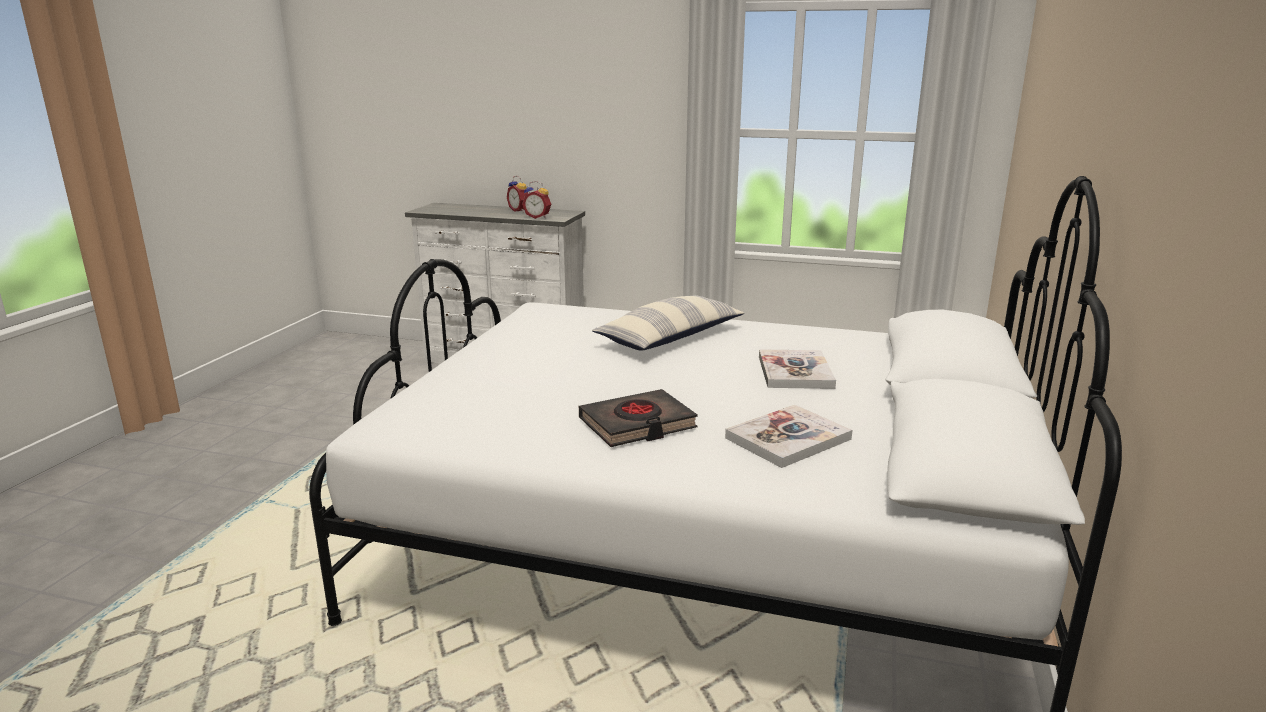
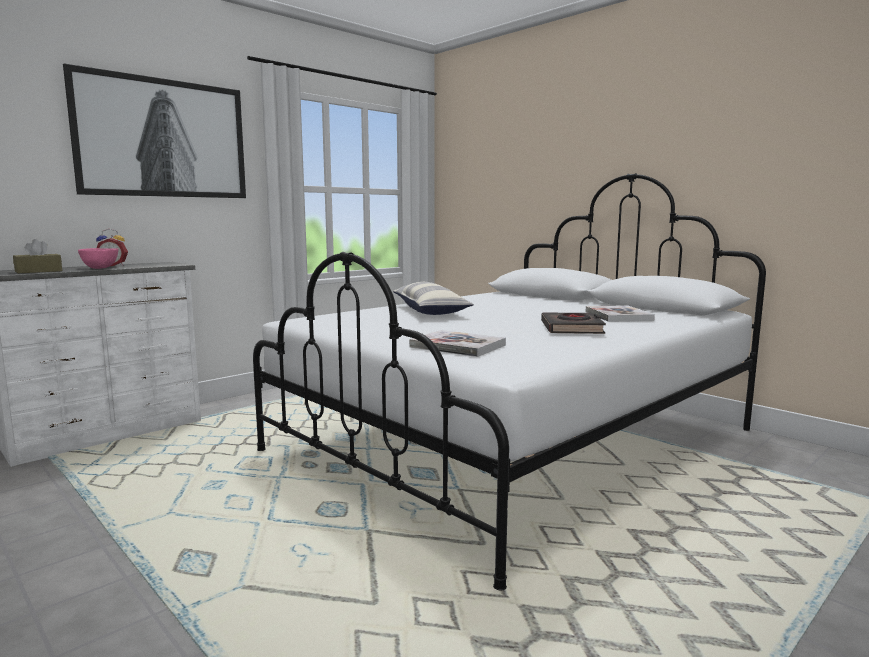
camera: 60 degrees left, 10 degrees down
(451, 211) = (38, 271): none -> brown tissue box
(495, 214) = (100, 268): none -> pink bowl
(538, 217) = (157, 265): alarm clock -> none
(587, 80) = (163, 138): none -> picture
(795, 372) = (526, 305): book -> book (457, 346)

